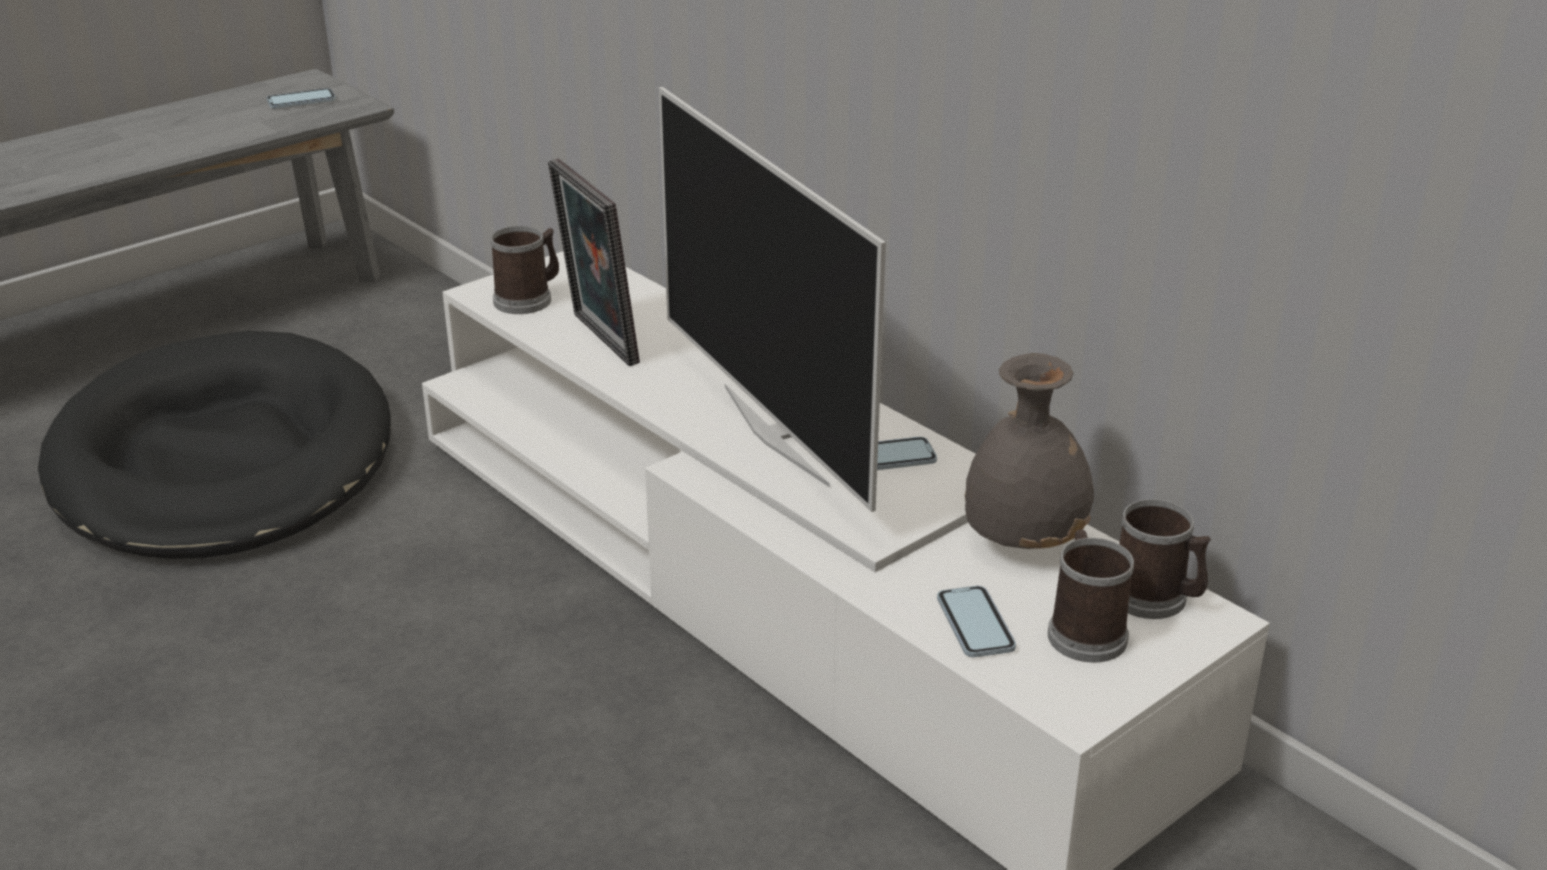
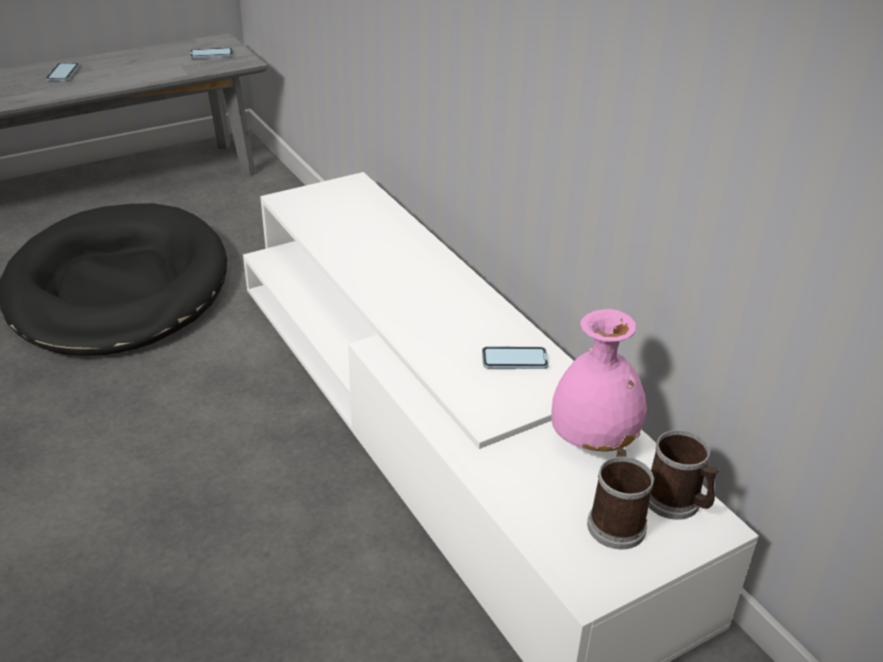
camera: 10 degrees right, 5 degrees up
(528, 299) = (313, 208): mug -> none
(598, 340) = (347, 244): picture frame -> none
(778, 433) = (444, 330): television -> none
(975, 624) = (537, 503): phone -> phone (63, 73)
(1024, 540) = (594, 439): grey vase -> pink vase

